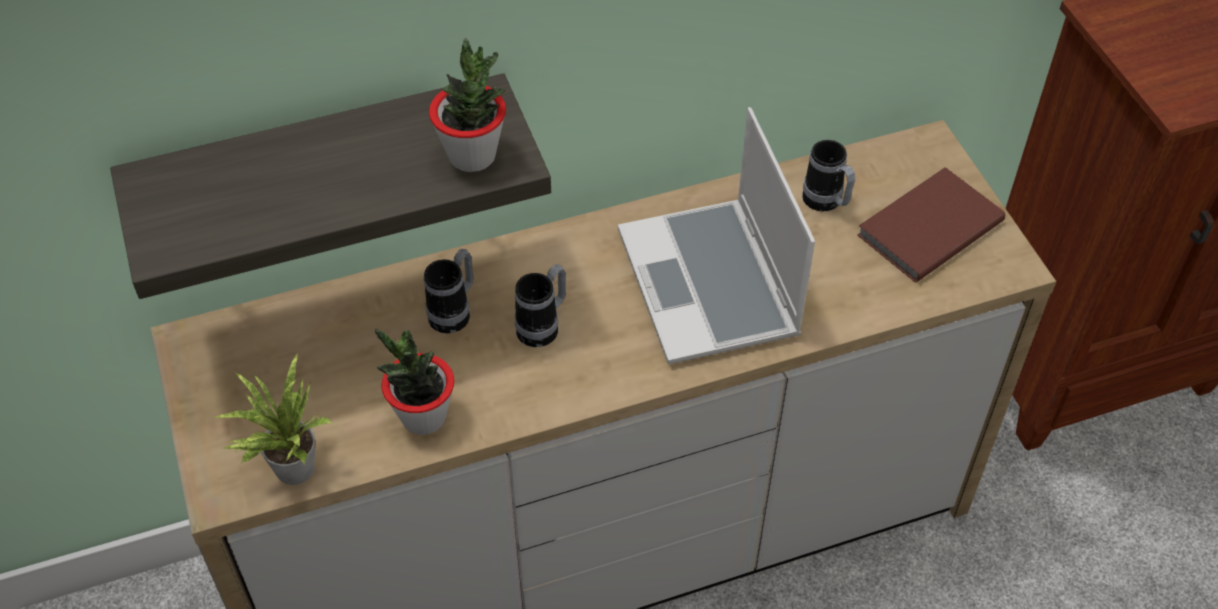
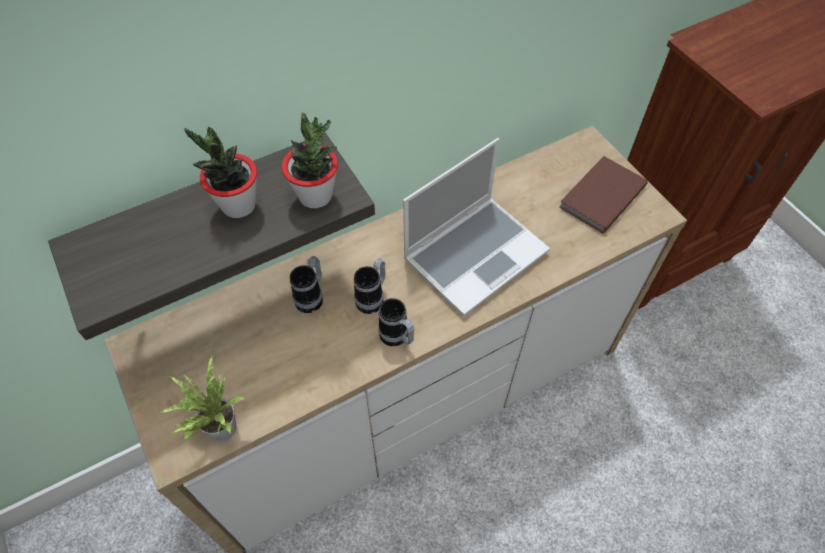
camera: 10 degrees left, 5 degrees up
(423, 417) = (305, 375): potted plant -> potted plant (238, 205)
(711, 285) = (475, 254): laptop -> laptop turned 105 degrees counterclockwise
(826, 203) = (535, 189): mug -> mug (397, 338)

